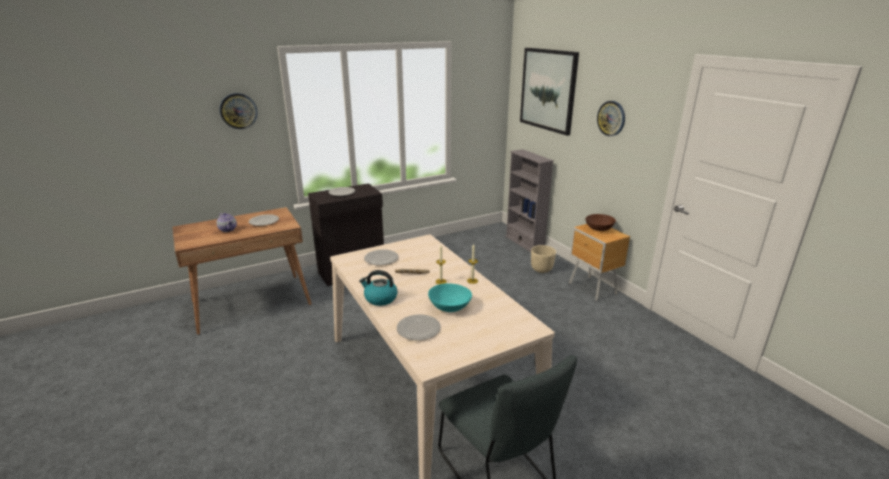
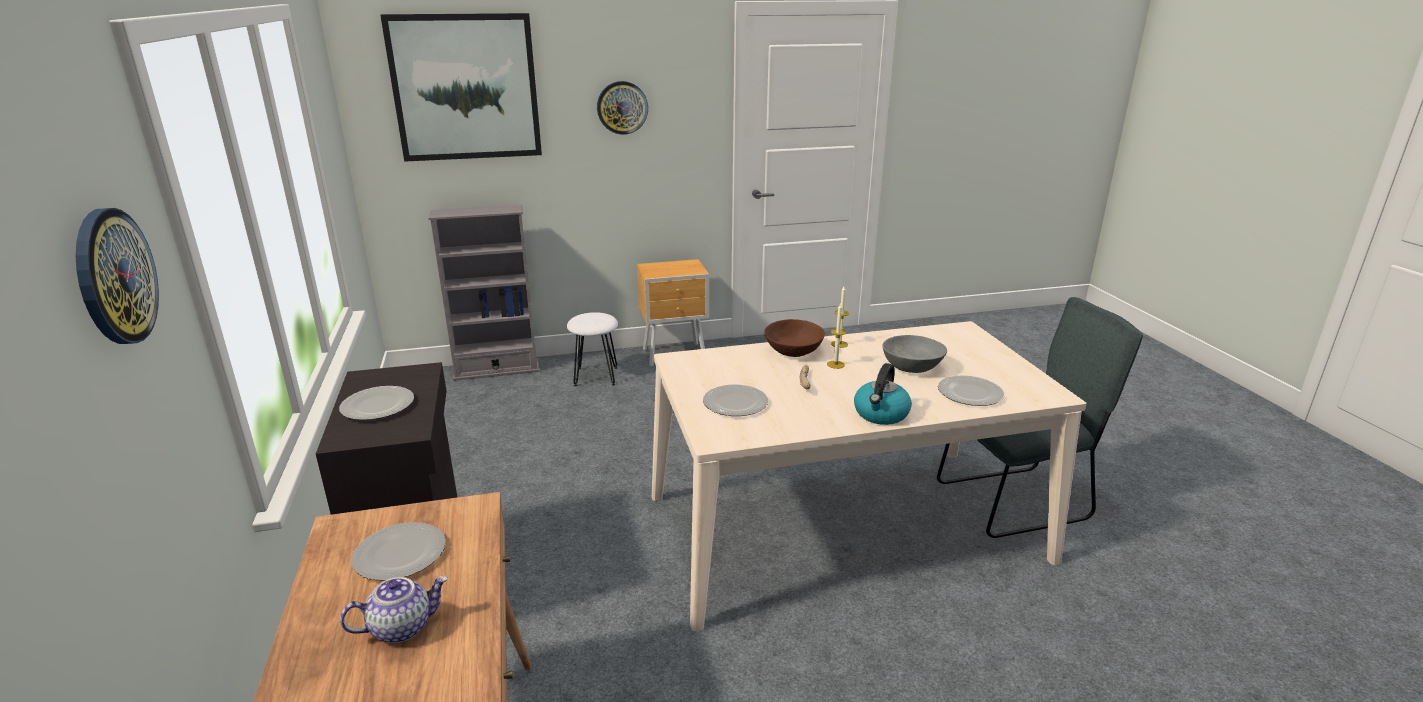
camera: 75 degrees left, 0 degrees up
(449, 307) = (912, 367): turquoise bowl -> grey bowl
(542, 269) = (596, 376): beige planter -> white stool
(599, 228) = (663, 267): brown bowl -> brown bowl (793, 351)

